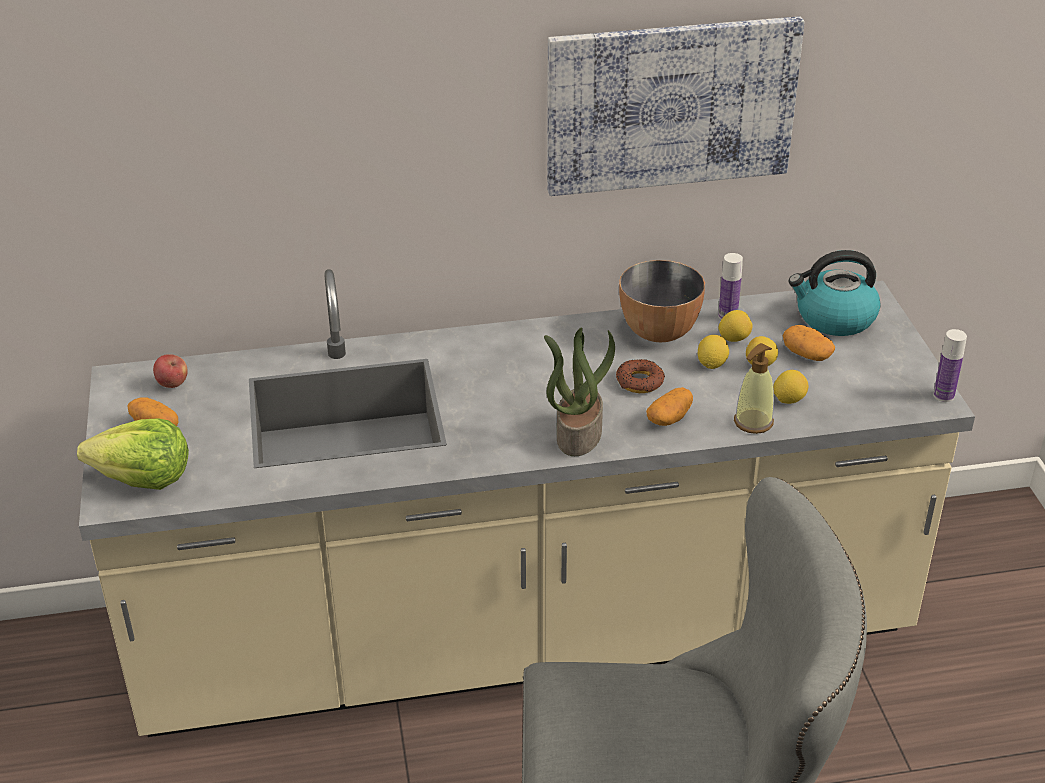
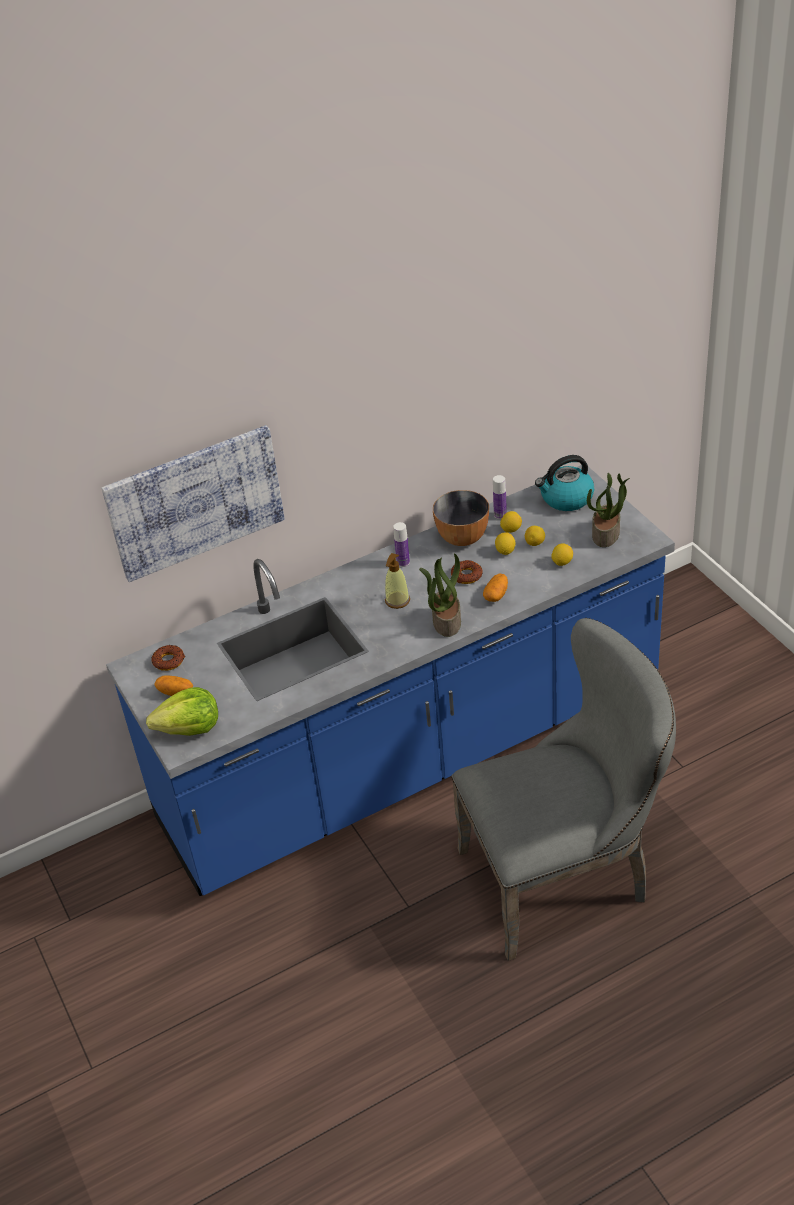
camera: 15 degrees left, 5 degrees up
(172, 384) = (168, 661): apple -> donut
(524, 636) = (413, 756): beige counter -> blue counter
(670, 105) = (443, 395): picture -> picture (195, 501)
(753, 422) = (547, 583): soap dispenser -> soap dispenser (397, 600)
(806, 354) = (560, 528): potato -> none
(873, 379) = (606, 534): none -> potted plant
(943, 395) = (651, 534): bottle -> bottle (403, 562)

